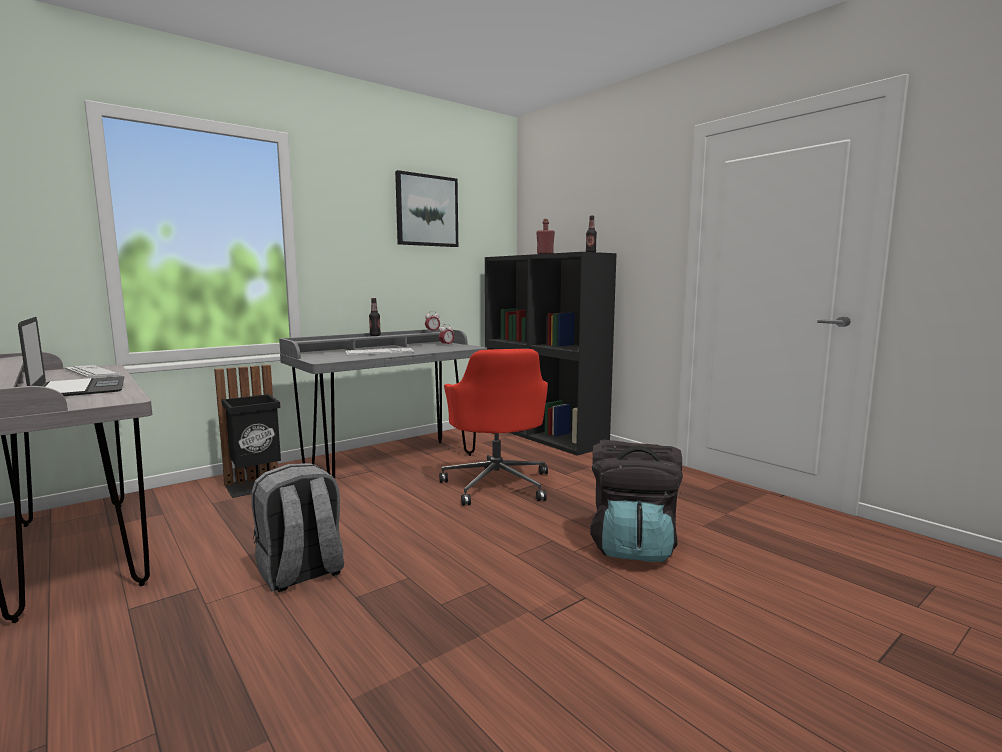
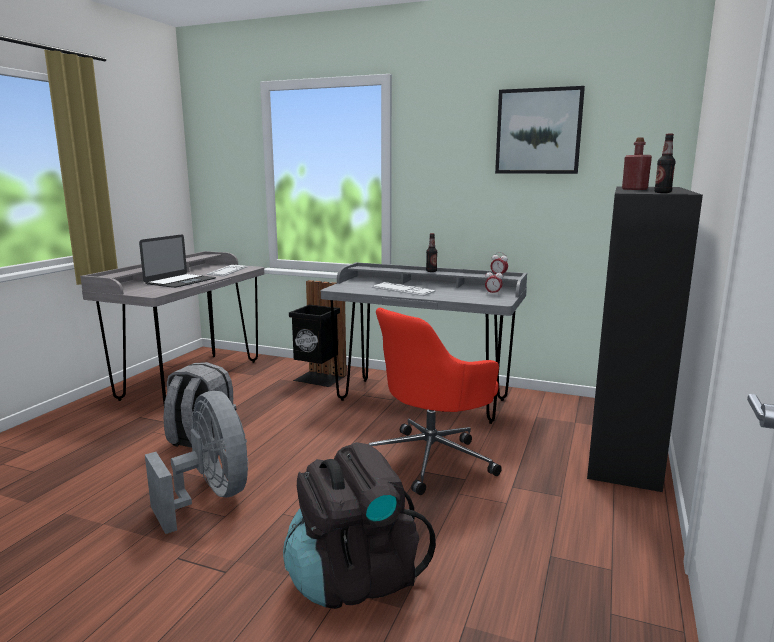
camera: 60 degrees right, 5 degrees up
(441, 586) = (210, 497): none -> grey fan

